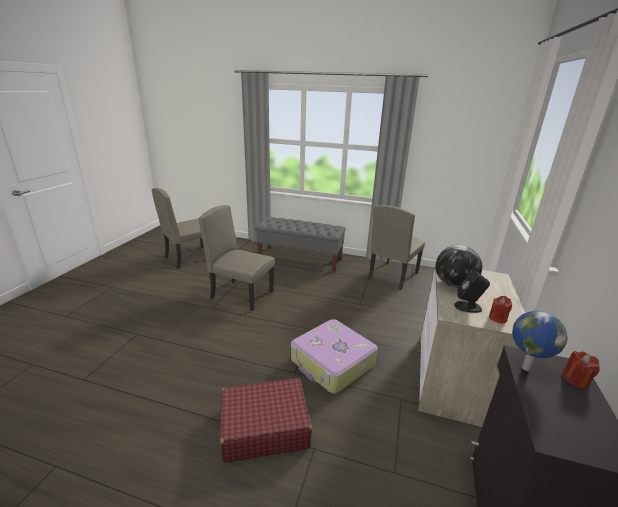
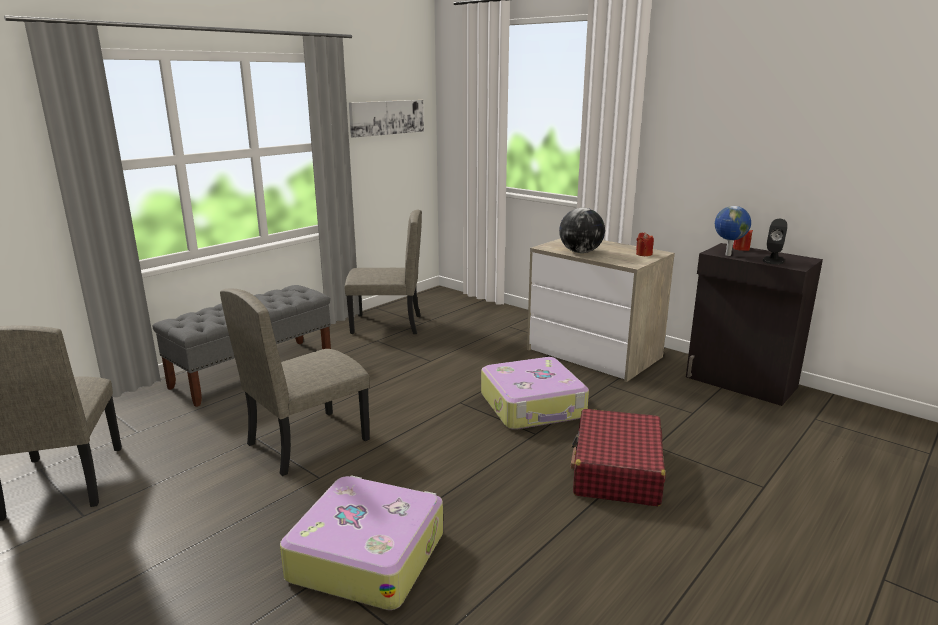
camera: 65 degrees left, 5 degrees down
(153, 341) = (367, 555): none -> suitcase
(392, 275) = (386, 325): beige chair -> beige chair turned 60 degrees counterclockwise
(458, 138) = (386, 117): none -> picture
(468, 307) = (622, 257): black speaker -> black speaker (773, 260)

